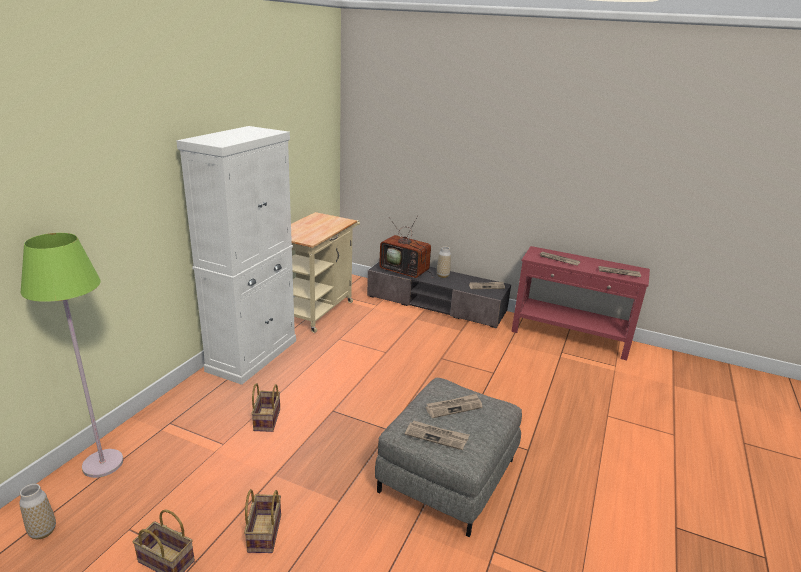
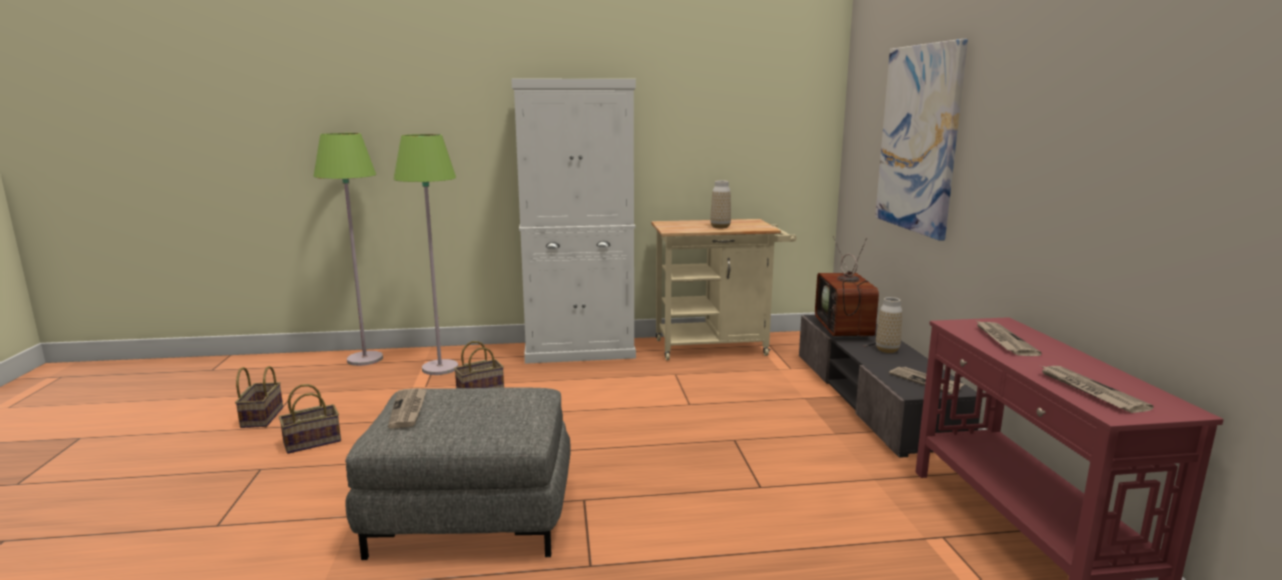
camera: 60 degrees right, 10 degrees down
(43, 531) = (279, 370): vase -> vase (720, 227)
(192, 426) = (440, 368): none -> green floor lamp
(439, 154) = (919, 139): none -> picture
(454, 407) = (482, 406): newspaper -> none

